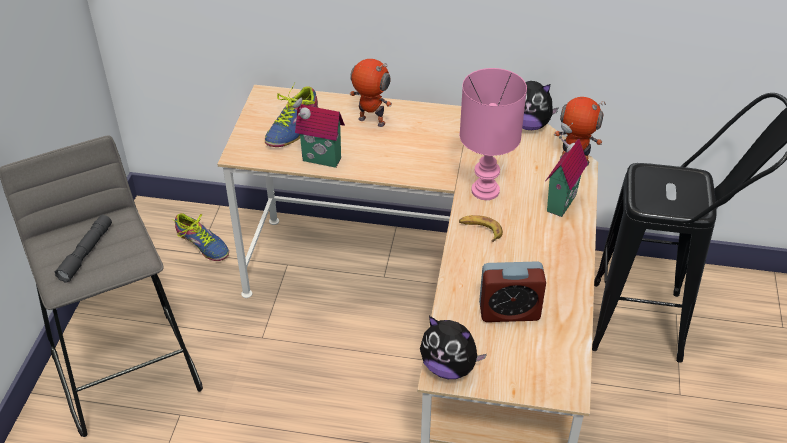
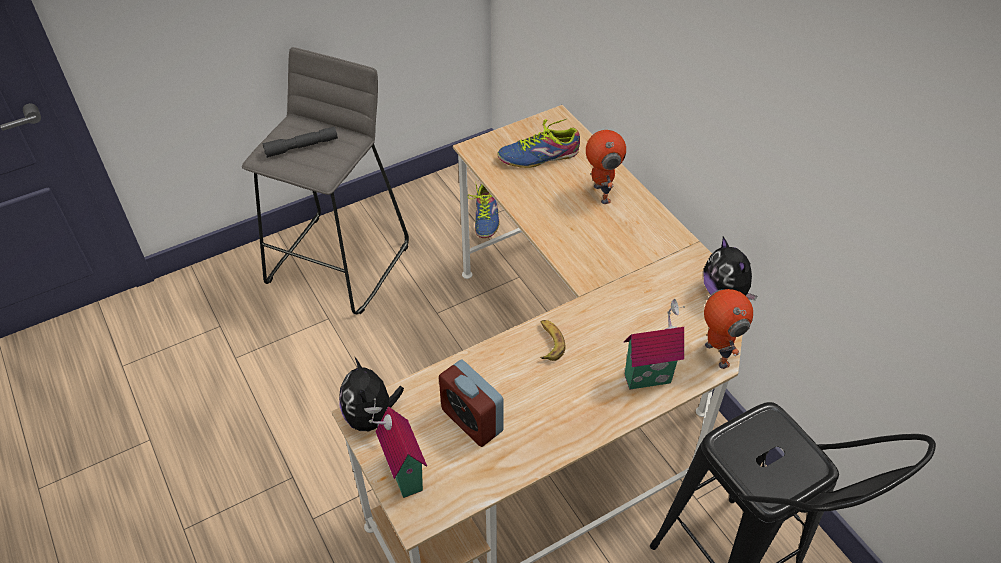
camera: 50 degrees right, 5 degrees up
(320, 161) = (519, 195): toy house -> toy house (401, 475)
(486, 191) = (601, 317): pink table lamp -> none

